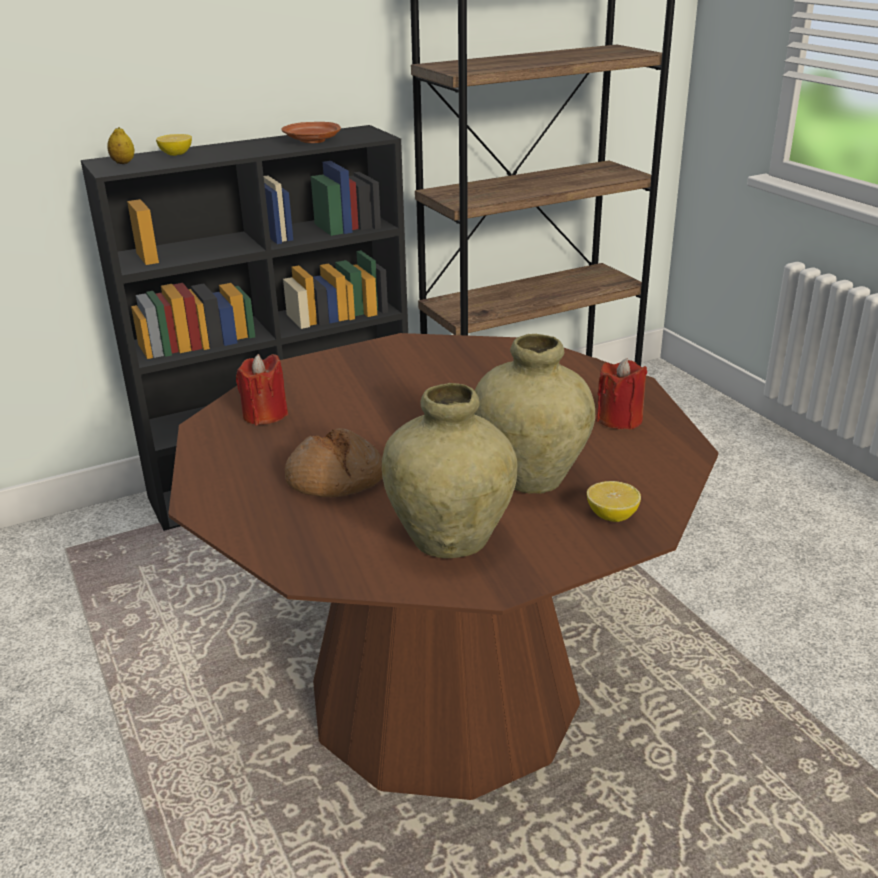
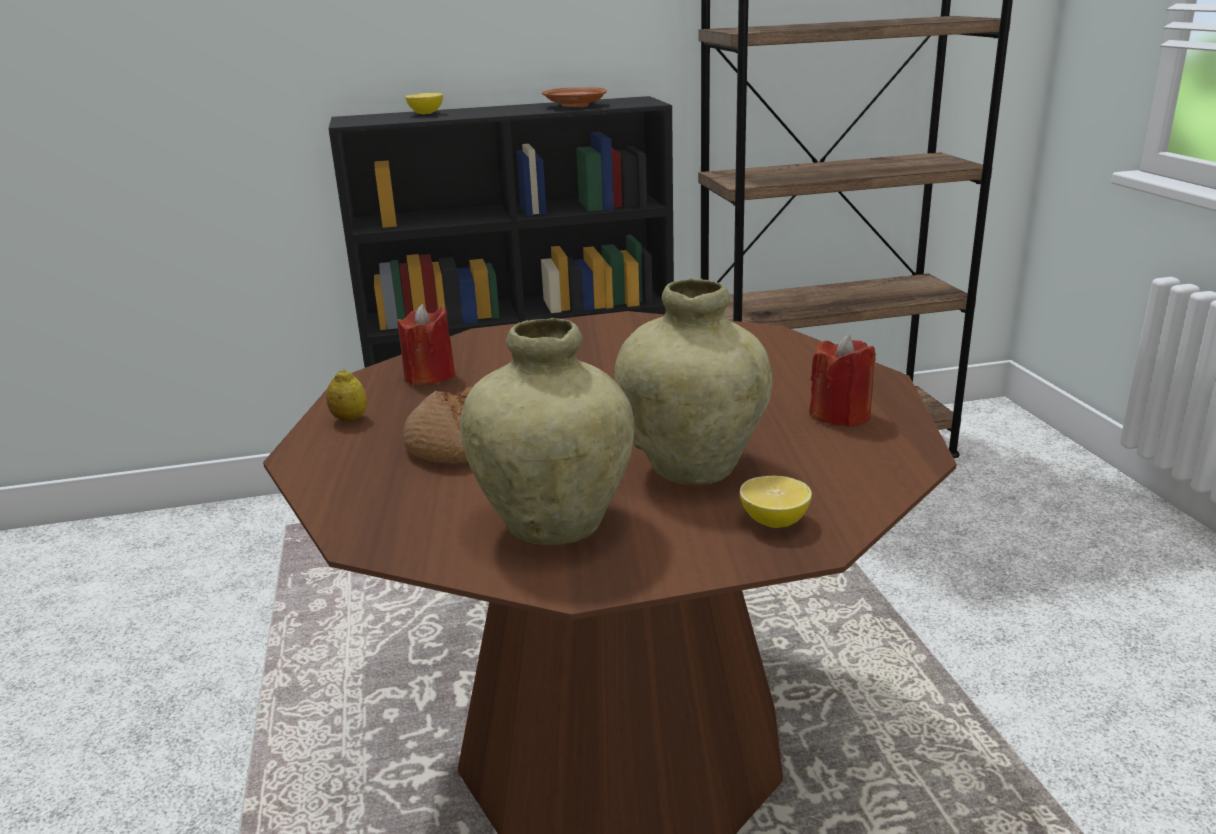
camera: 15 degrees right, 5 degrees down
(123, 163) = (367, 118): lemon -> lemon (349, 419)

